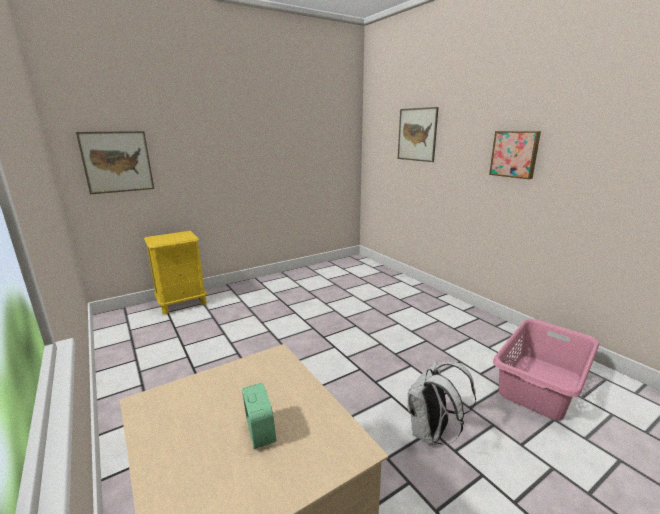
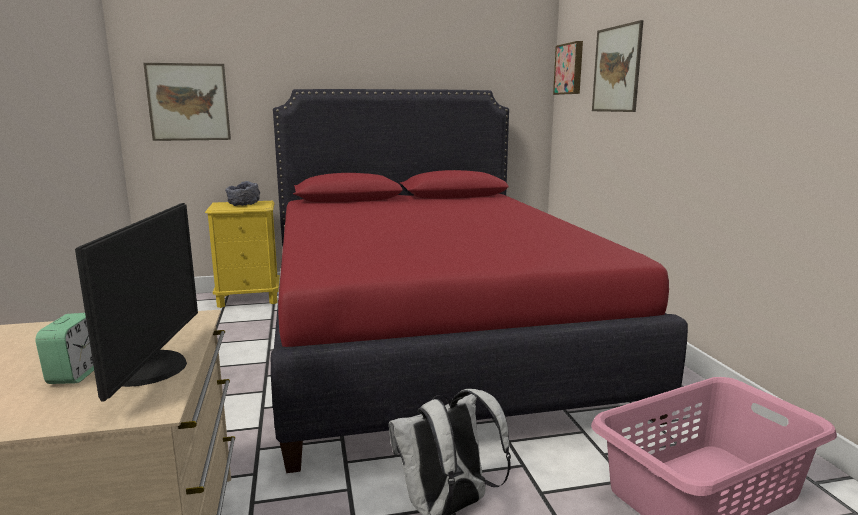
camera: 20 degrees right, 5 degrees down
(173, 236) = (244, 204): none -> grey bowl
(308, 412) = (150, 368): none -> monitor
(329, 315) = (428, 339): none -> red bed
(515, 154) = (740, 86): picture -> picture (570, 69)

